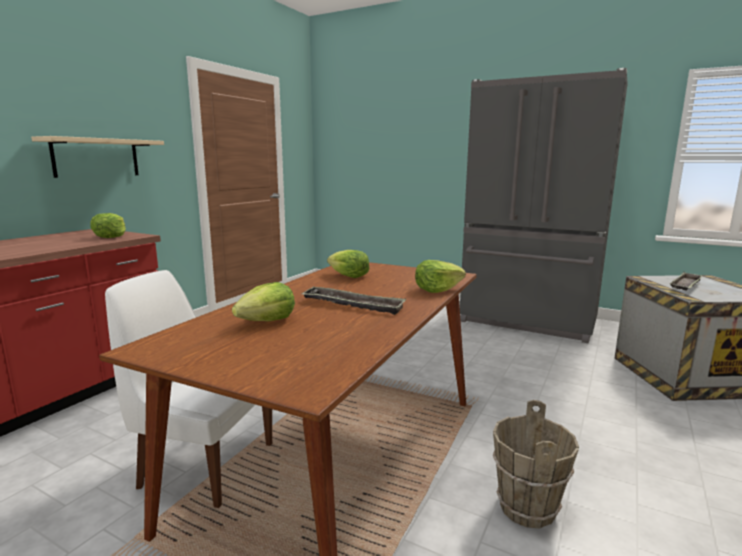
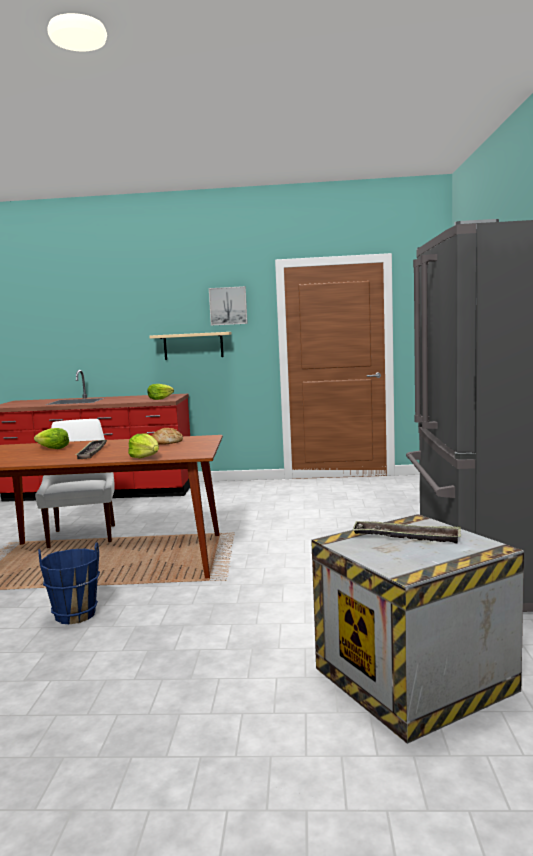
camera: 65 degrees right, 5 degrees down
(139, 105) = (228, 306): none -> picture
(348, 276) = (166, 442): lettuce -> bread
(526, 508) = (75, 615): brown bucket -> blue bucket

